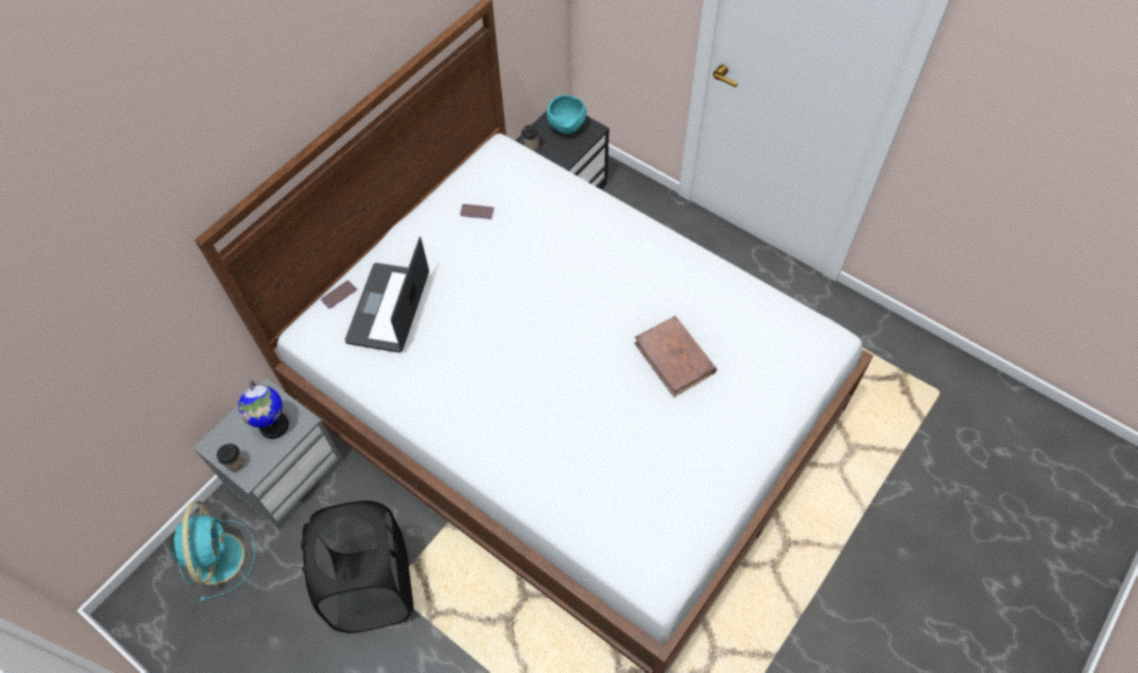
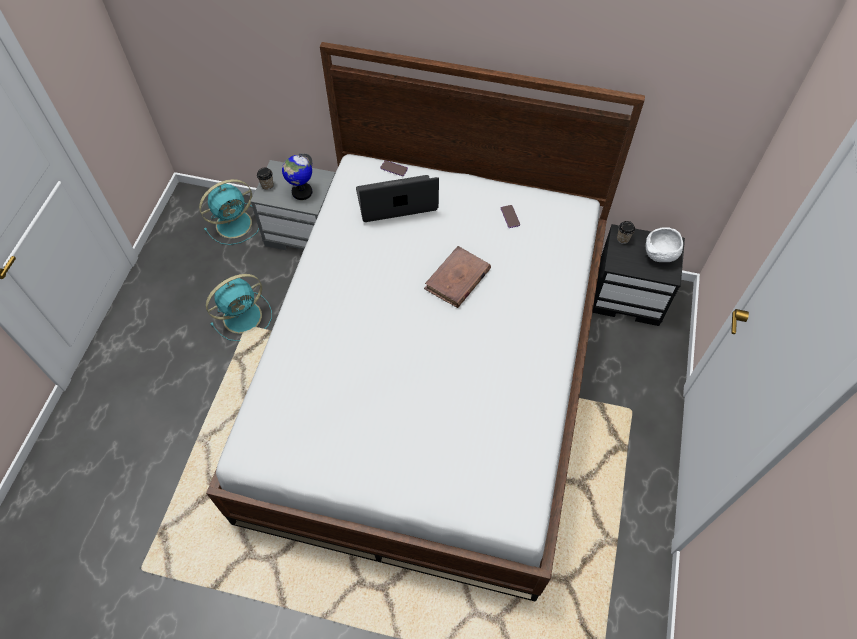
camera: 65 degrees right, 0 degrees up
(373, 588) = (244, 316): black laundry basket -> turquoise fan
(567, 127) = (659, 255): turquoise bowl -> white bowl
(674, 358) = (442, 399): brown book -> brown book (457, 279)

